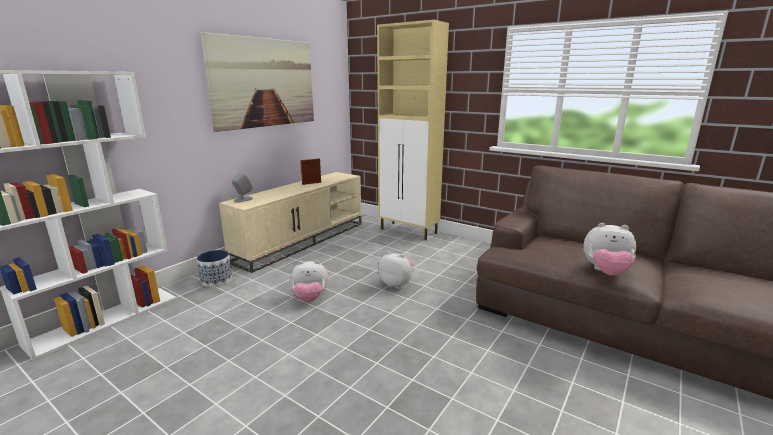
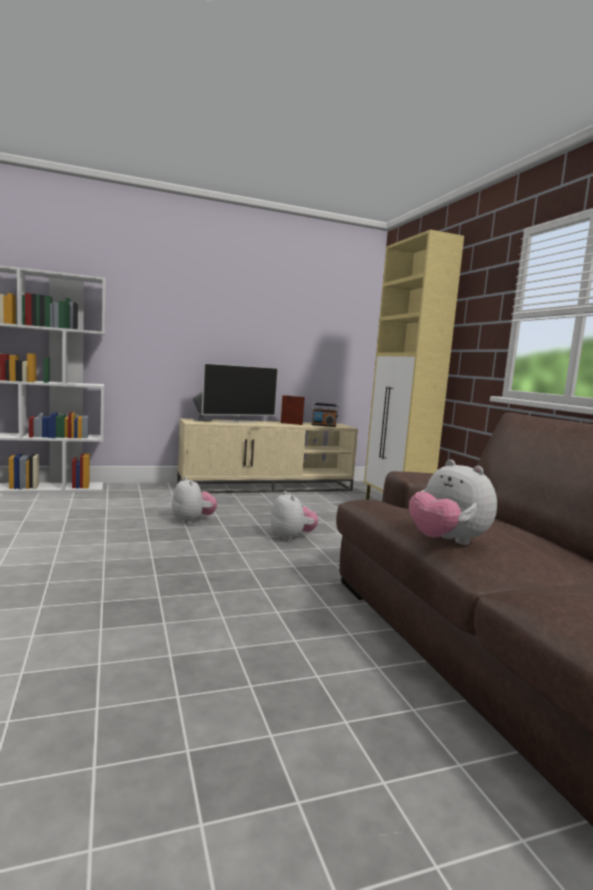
camera: 35 degrees right, 10 degrees down
(217, 280) = (149, 490): planter -> none
(264, 83) = (256, 308): picture -> none
(273, 193) = (237, 422): none -> television
(310, 298) = (192, 521): plush toy -> plush toy turned 150 degrees counterclockwise
(335, 179) = (323, 425): none -> radio

